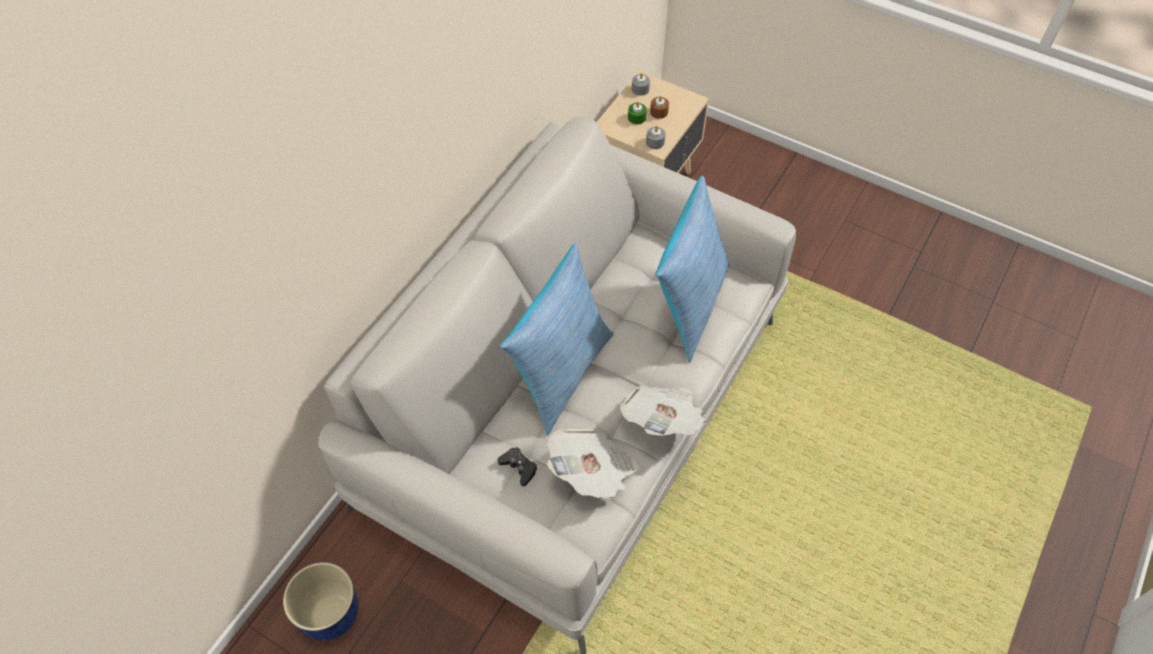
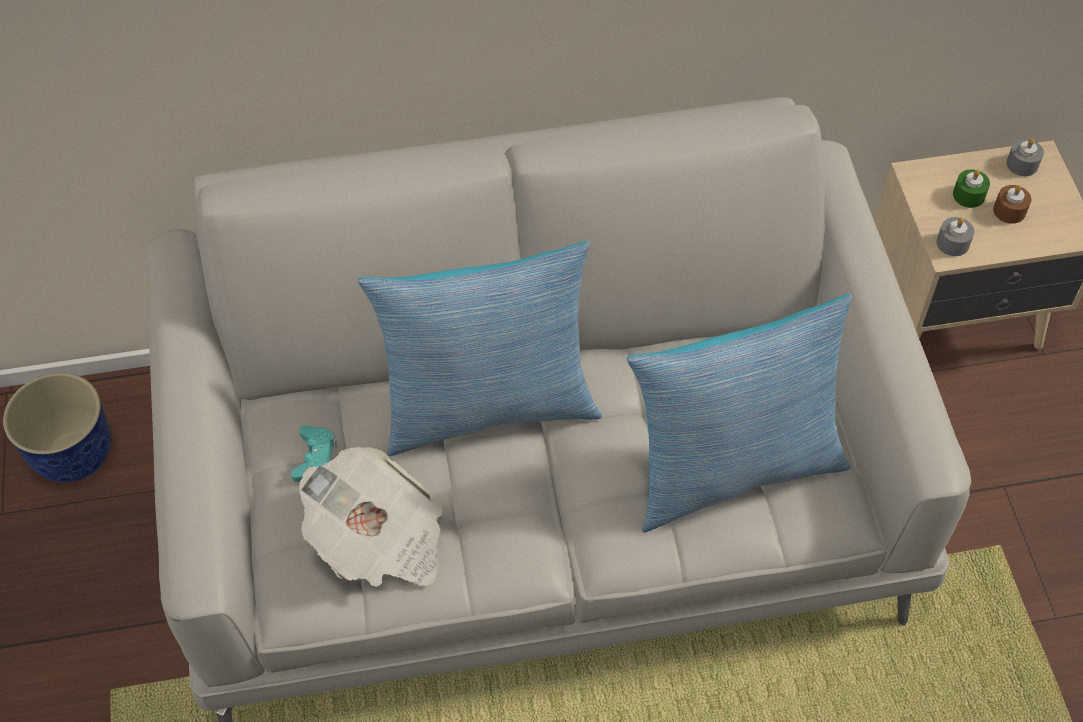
camera: 50 degrees right, 0 degrees up
(519, 467) = (315, 458): black game controller -> turquoise game controller
(663, 420) = (527, 564): newspaper -> none

